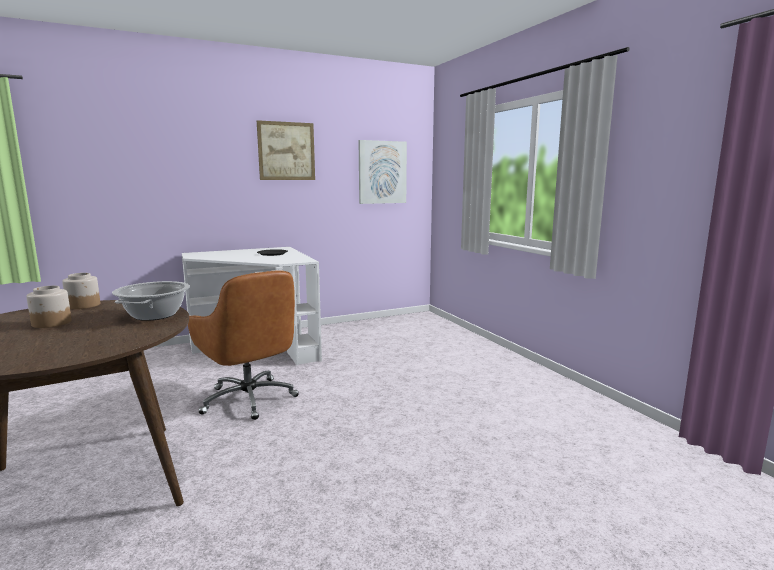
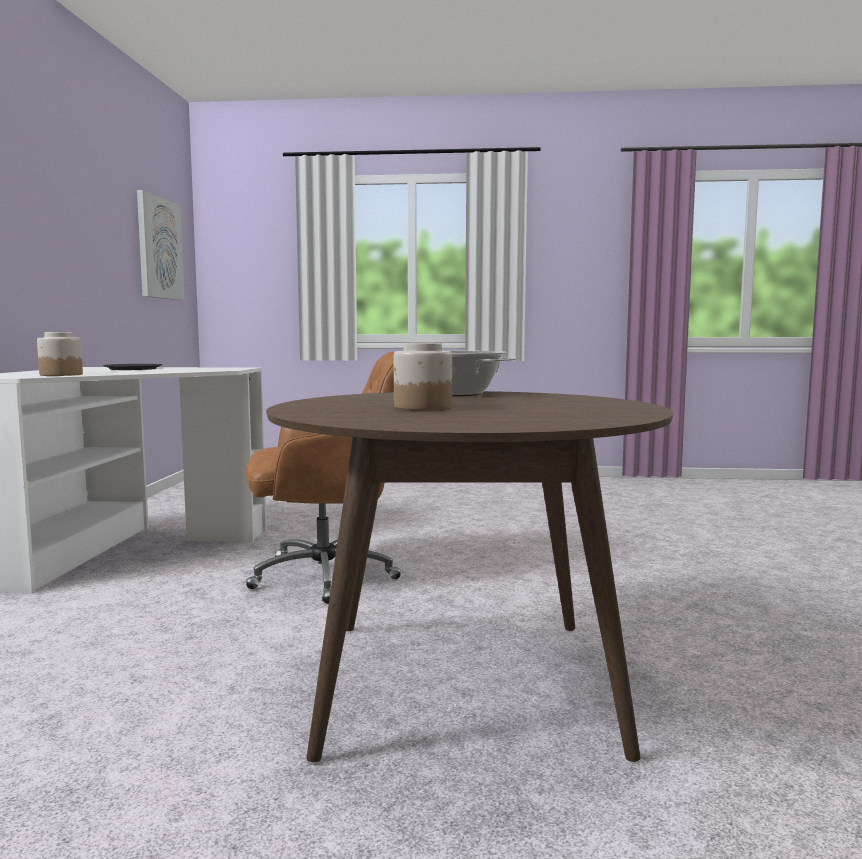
camera: 60 degrees left, 5 degrees down
(84, 305) = (316, 403): jar -> jar (61, 375)
(286, 151) = (67, 187): picture -> none

